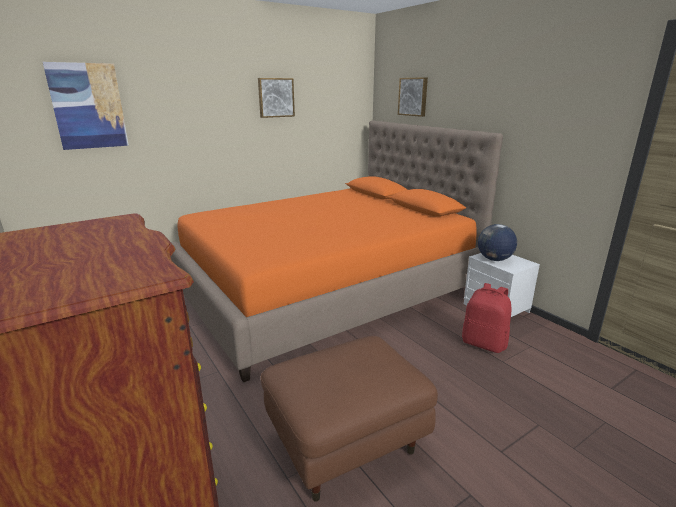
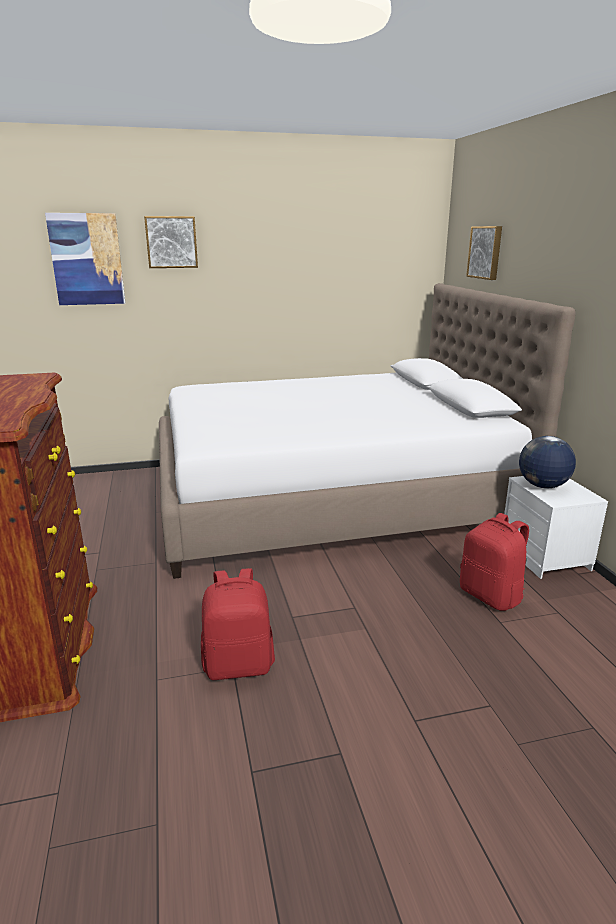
camera: 20 degrees right, 0 degrees up
(275, 97) = (304, 251): picture -> picture (171, 242)
(328, 290) = (332, 498): orange bed -> white bed
(347, 444) = (239, 664): brown ottoman -> red backpack

